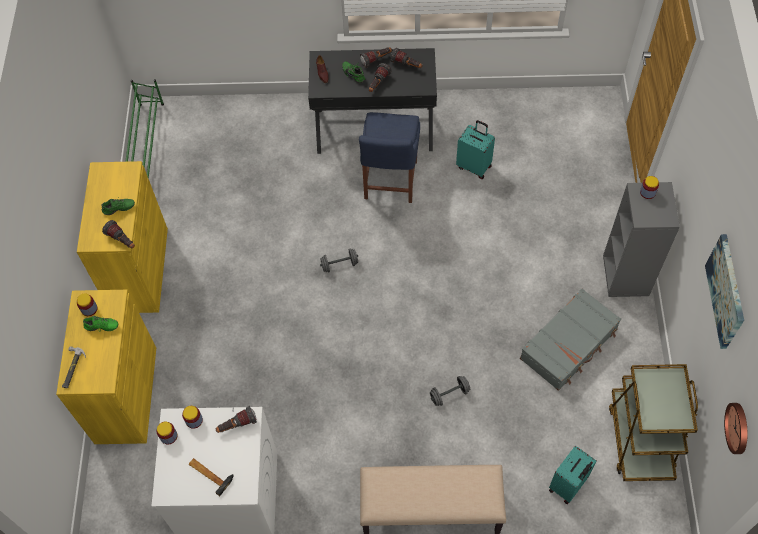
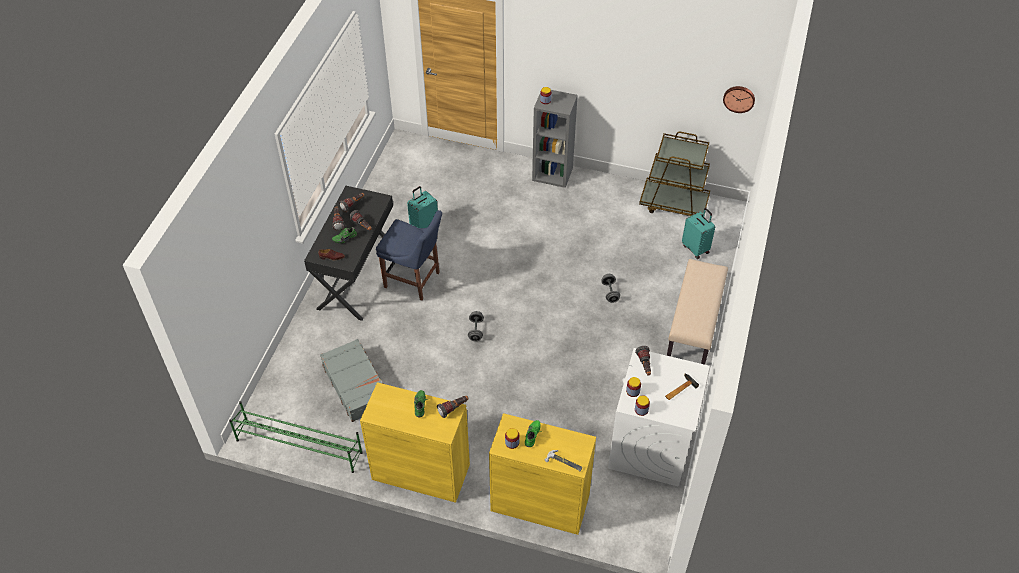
camera: 75 degrees left, 10 degrees down
(569, 344) = (594, 218): grey suitcase -> grey suitcase (356, 385)
(726, 291) = (662, 64): picture -> none

